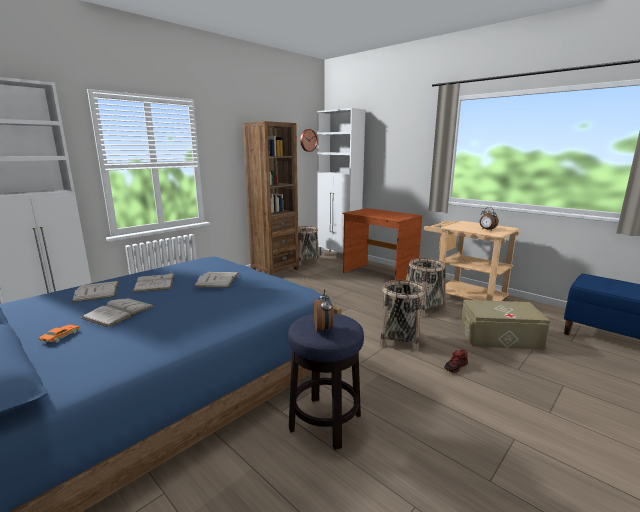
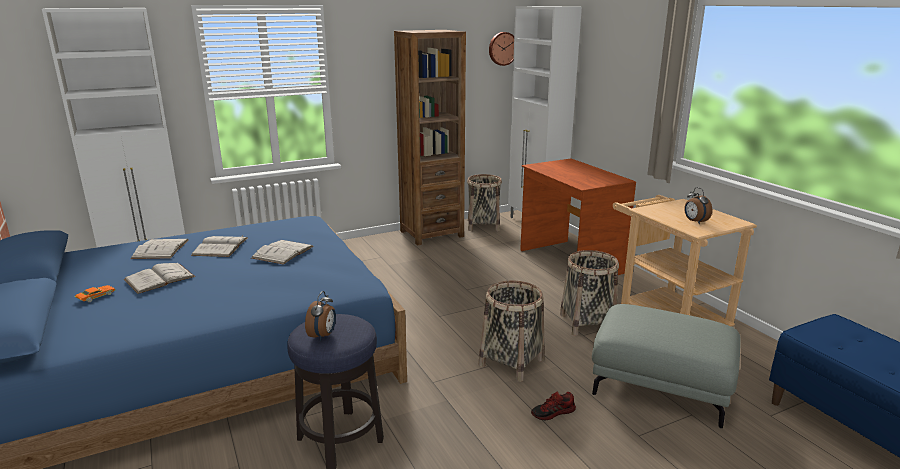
camera: 20 degrees right, 5 degrees up
(499, 337) = (659, 386): beige storage box -> grey ottoman

